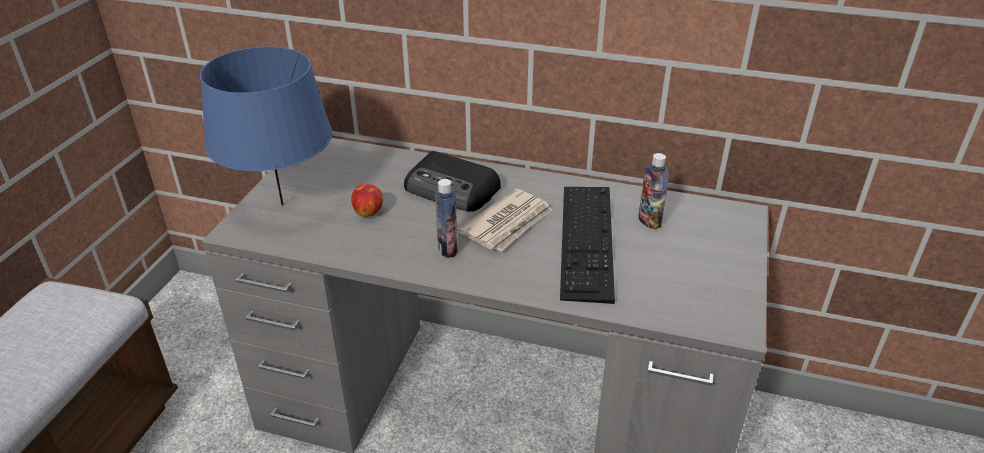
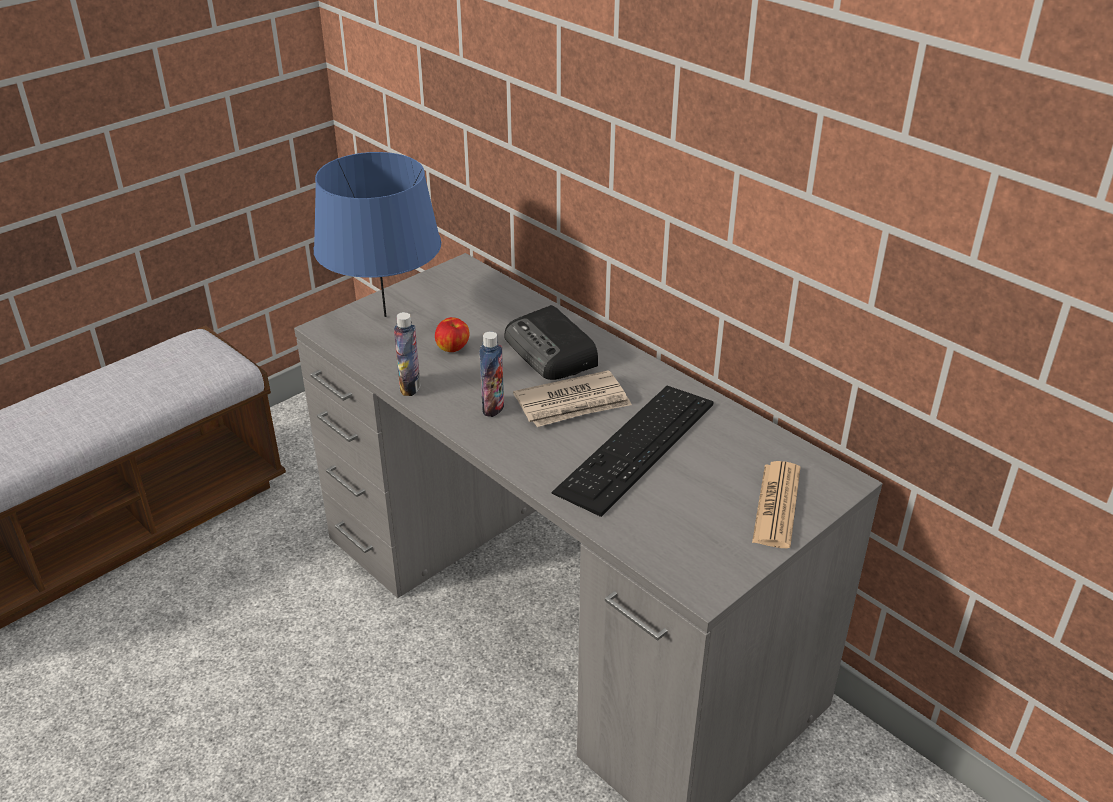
camera: 30 degrees right, 0 degrees up
(649, 221) = (723, 451): bottle -> bottle (410, 387)
(722, 246) = (776, 505): none -> newspaper

